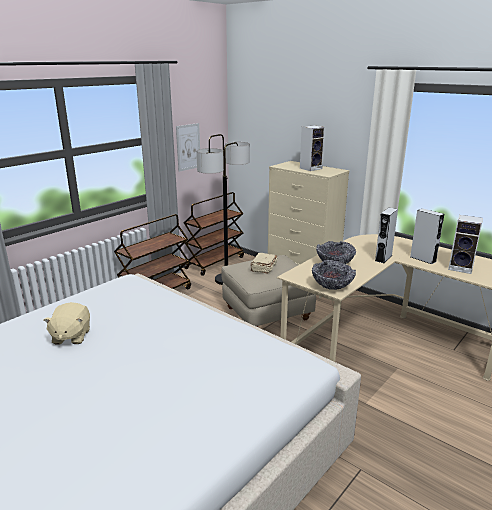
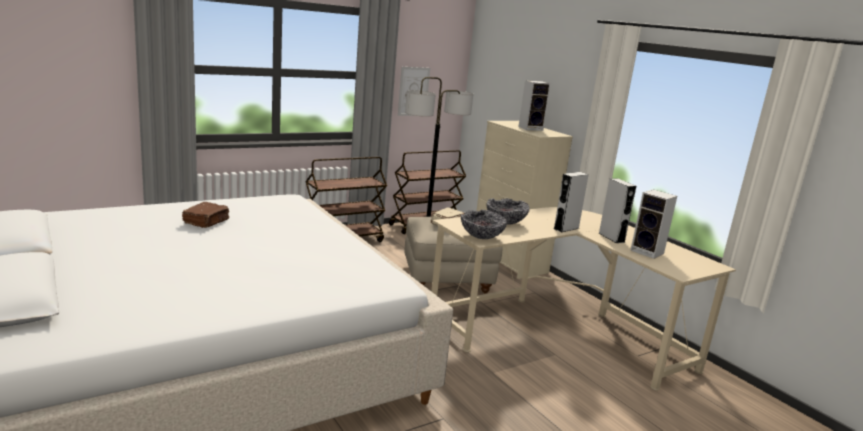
camera: 15 degrees right, 5 degrees down
(71, 336) = (207, 222): beige plush toy -> brown book

